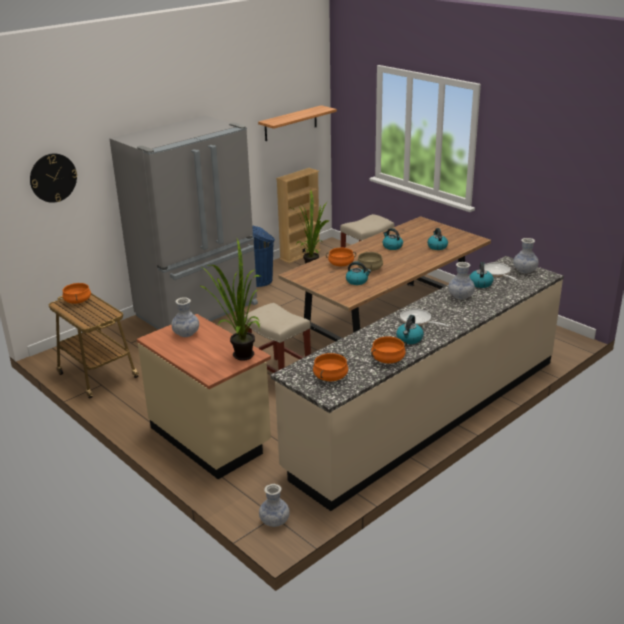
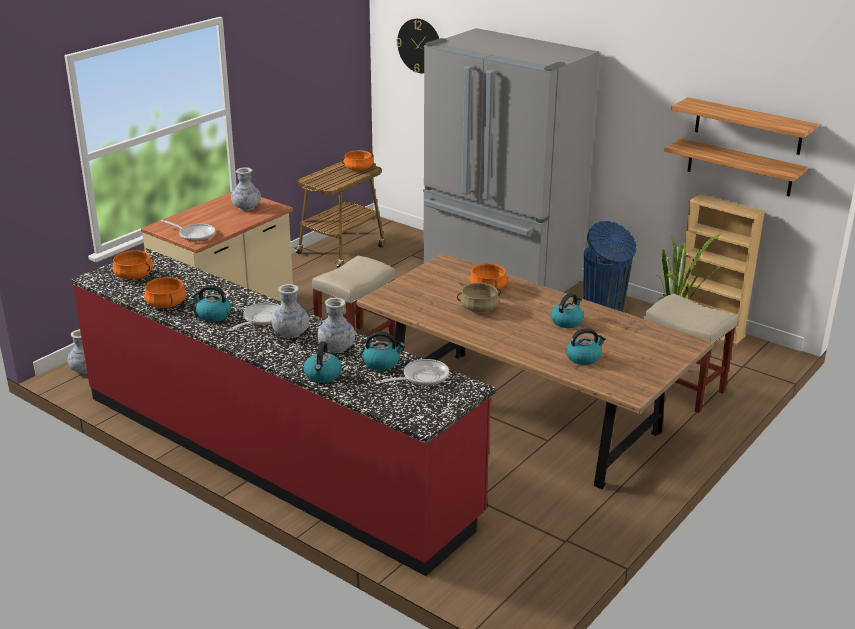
camera: 80 degrees right, 0 degrees up
(238, 357) = (194, 235): potted plant -> frying pan
(290, 150) = (739, 167): none -> shelf
(357, 281) = (435, 302): kettle -> kettle (323, 375)
(426, 413) = (274, 455): beige counter -> red counter
(524, 270) = (437, 402): vase -> vase (290, 333)

